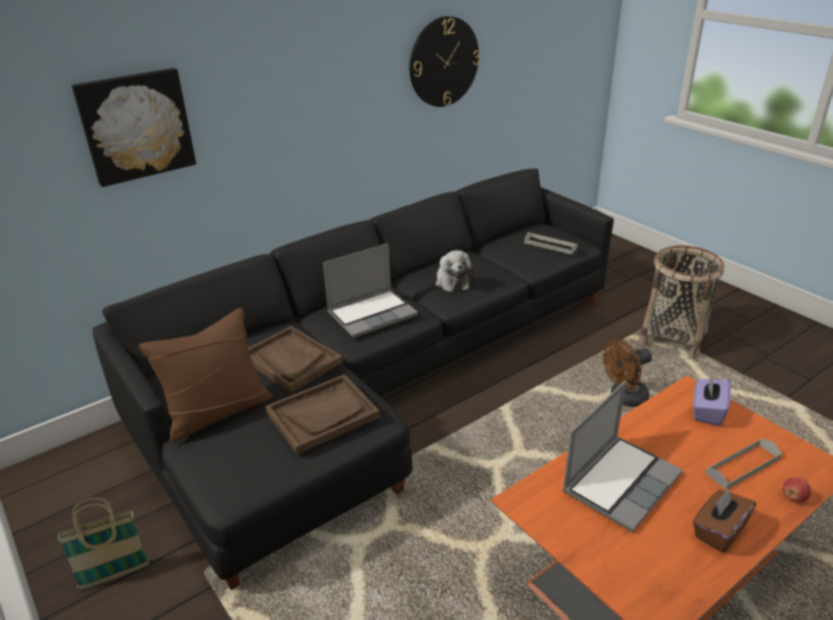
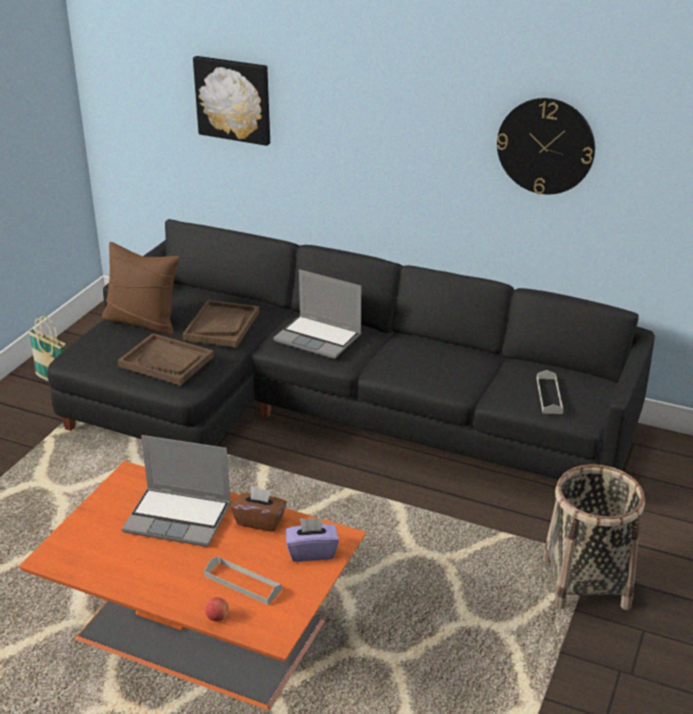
camera: 60 degrees right, 0 degrees up
(451, 281) = (412, 359): plush toy -> none
(624, 398) = (430, 566): brown fan -> none
(718, 531) = (150, 577): brown tissue box -> brown tissue box (260, 521)

